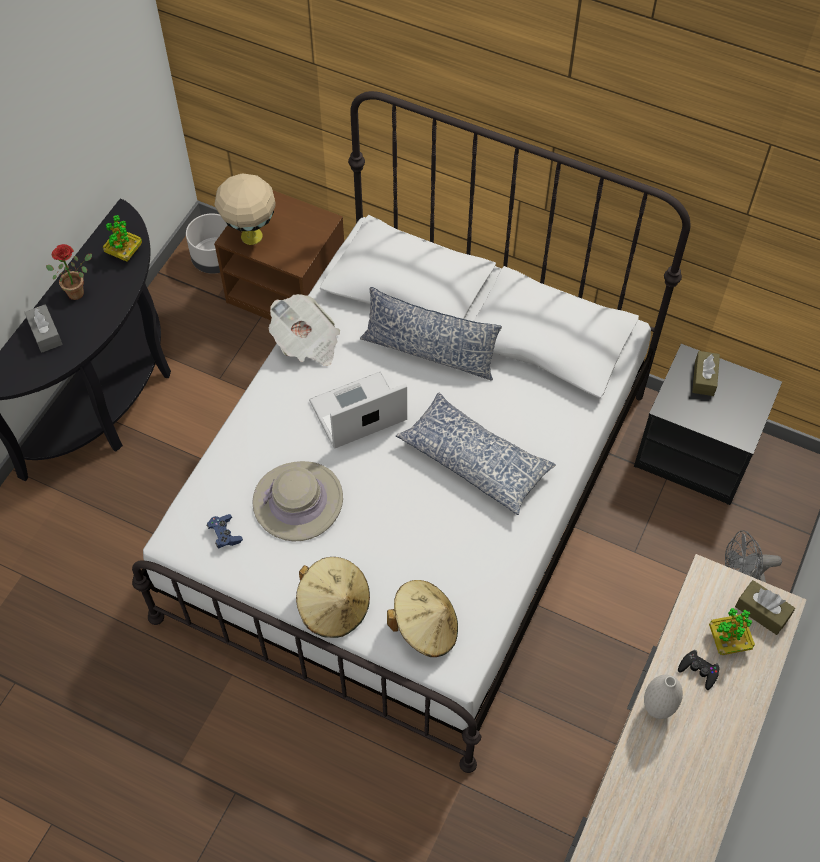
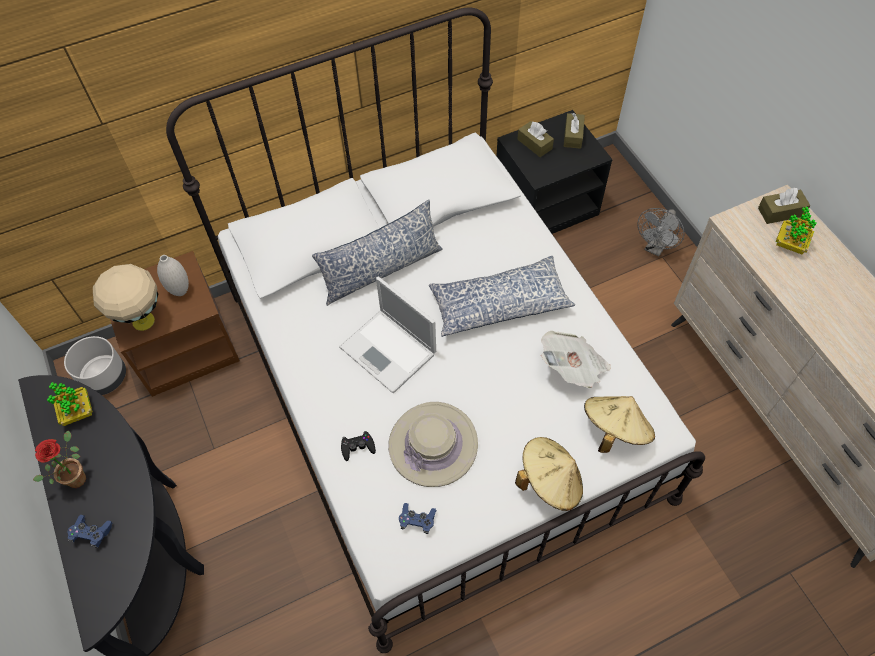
camera: 50 degrees left, 0 degrees up
(45, 333) = (92, 533): grey tissue box -> blue game controller
(306, 342) = (294, 342): newspaper -> newspaper (573, 368)
(356, 412) = (389, 351): laptop -> laptop turned 60 degrees counterclockwise
(657, 709) = (817, 319): white vase -> white vase (180, 291)
(698, 670) = (802, 275): black game controller -> black game controller (358, 447)
(748, 403) = (573, 136): none -> brown tissue box

